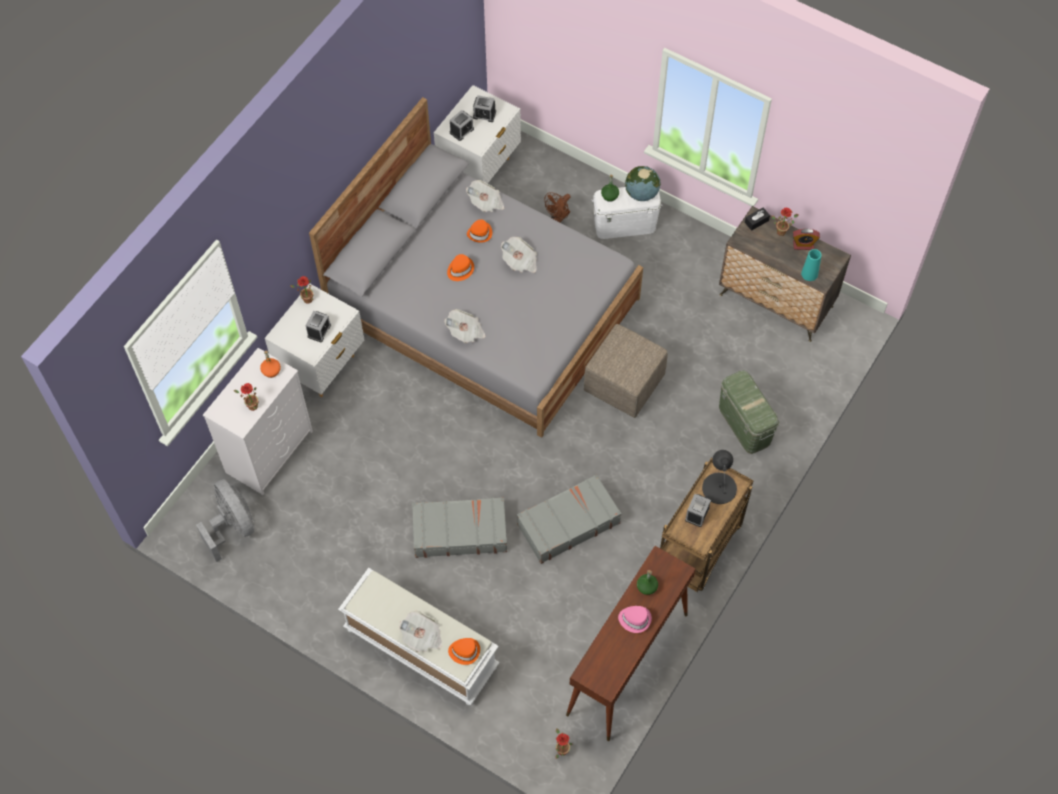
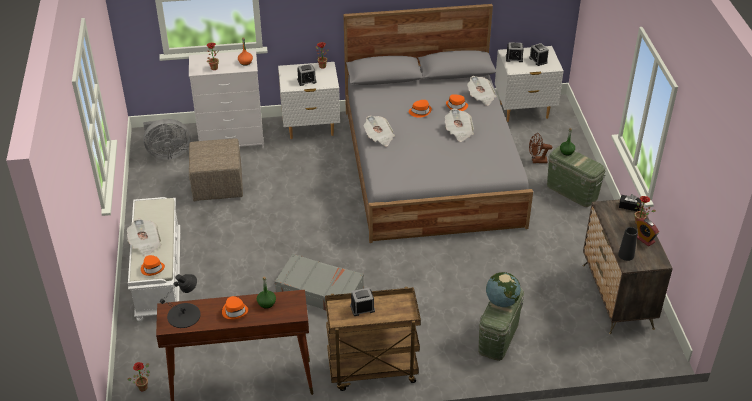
camera: 50 degrees right, 20 degrees down
(233, 526) = (167, 154): grey fan -> grey fan turned 60 degrees clockwise
(459, 531) = (260, 245): grey suitcase -> none
(624, 382) = (456, 257): beige ottoman -> beige ottoman (218, 185)
(625, 225) = (572, 191): white storage box -> green storage box
(635, 619) = (235, 311): pink hat -> orange hat
(641, 194) = (588, 164): globe -> globe (501, 301)
(719, 487) = (397, 308): black table lamp -> black table lamp (184, 315)
(809, 274) = (626, 255): turquoise vase -> black vase

